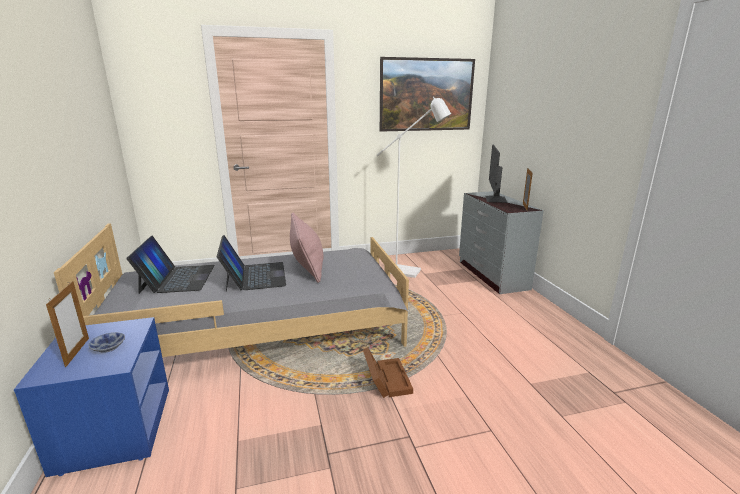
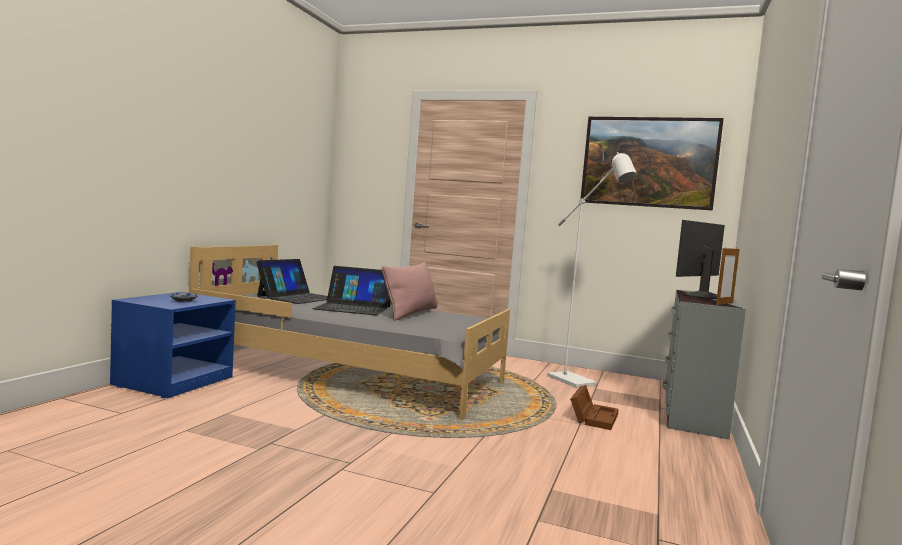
camera: 35 degrees right, 15 degrees down
(77, 352) = (166, 298): picture frame -> none
(254, 276) = (353, 308): laptop -> laptop turned 75 degrees clockwise
(386, 379) = (400, 429): brown storage box -> brown storage box (593, 417)

